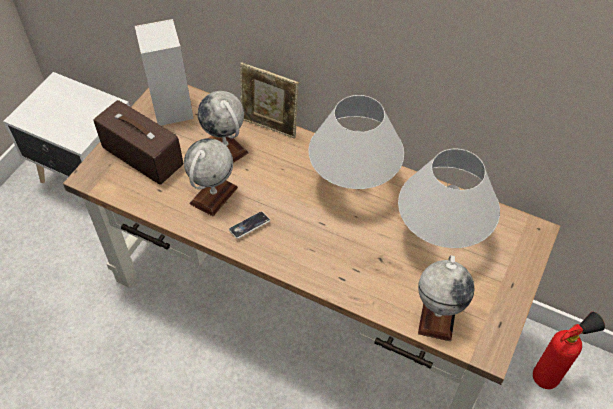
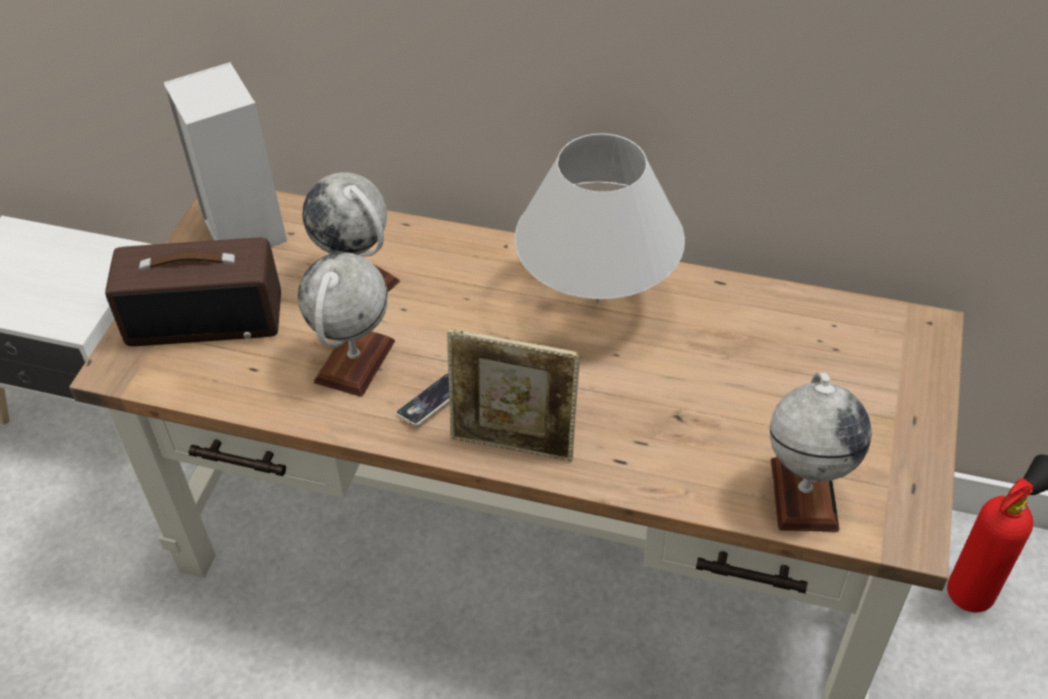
camera: 10 degrees left, 5 degrees down
(141, 156) = (206, 318): radio -> radio turned 150 degrees clockwise
(270, 126) = (426, 233): picture frame -> picture frame (514, 444)
(440, 236) = (770, 362): white table lamp -> none

